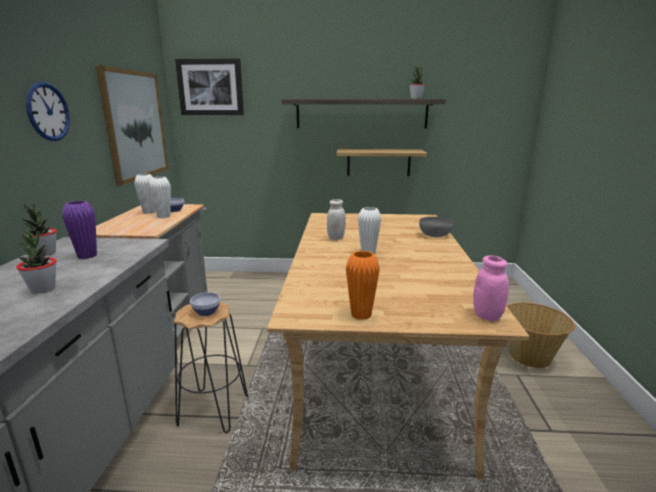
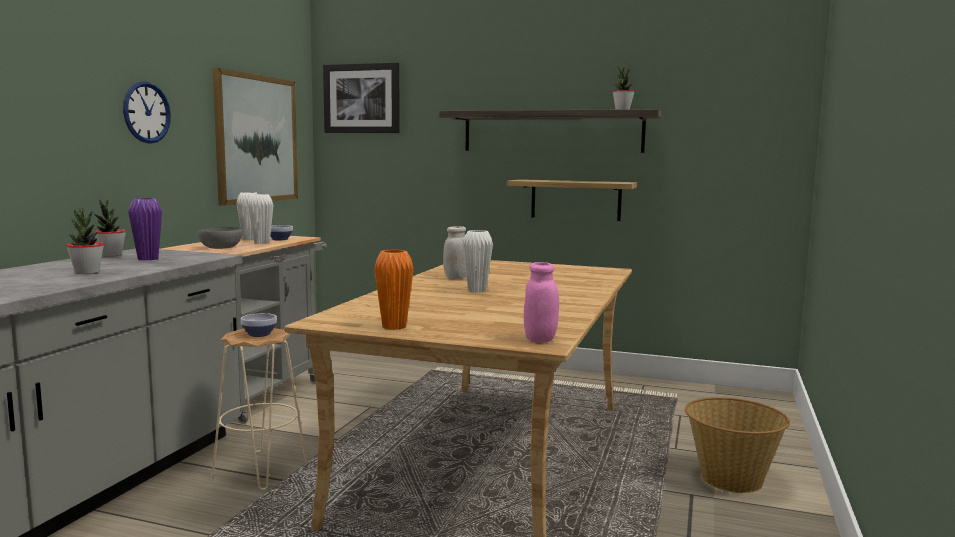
camera: 15 degrees right, 10 degrees down
(213, 409) = (261, 469): black stool -> beige stool
(435, 235) = (593, 284): grey bowl -> grey bowl (220, 248)

